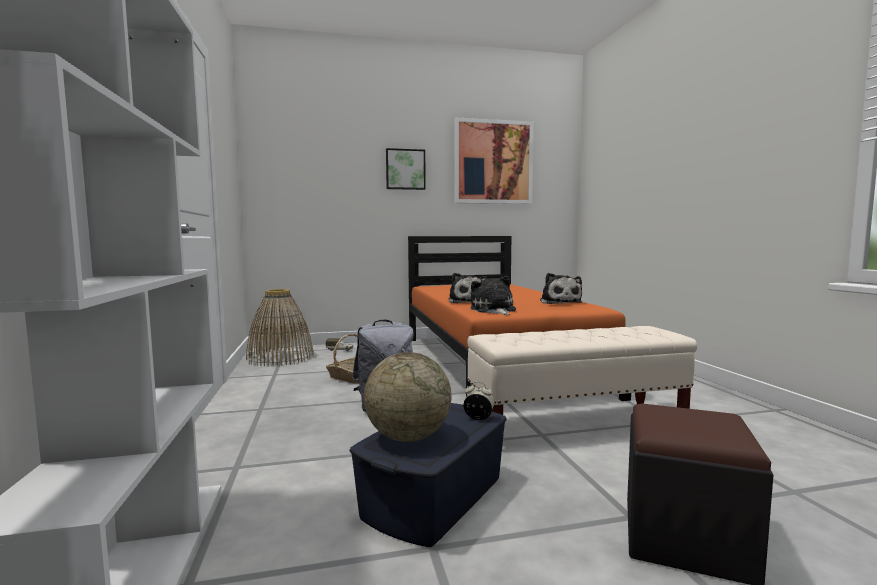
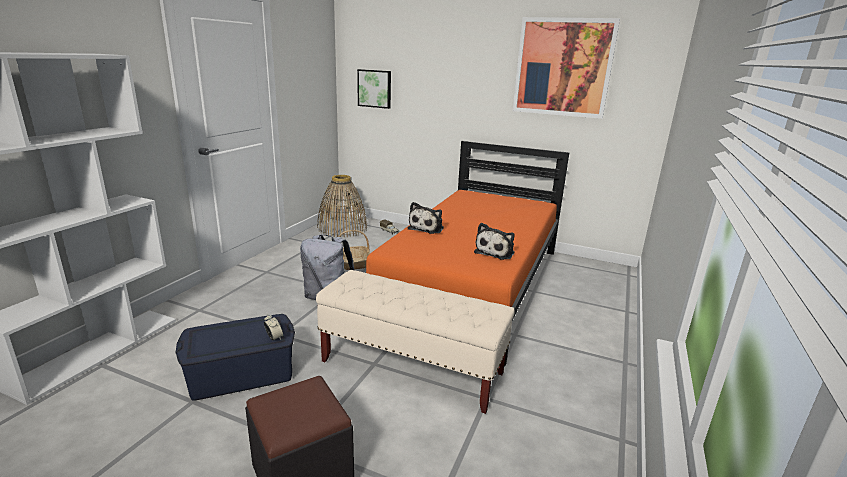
camera: 35 degrees right, 15 degrees up
(405, 169) = (467, 73): picture -> picture (375, 88)
(408, 437) = (217, 334): globe -> none
(493, 310) = (409, 248): plush toy -> none

